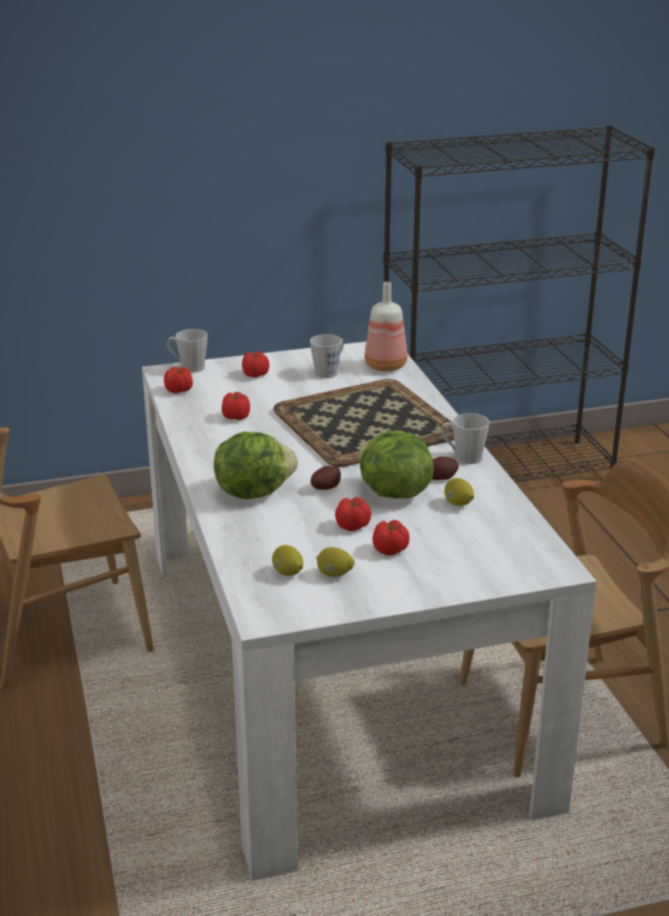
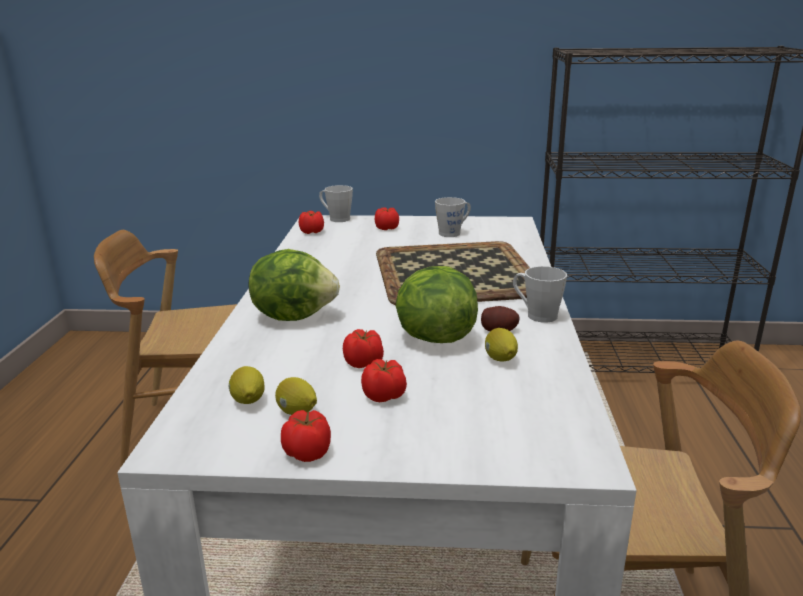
camera: 20 degrees right, 5 degrees down
(236, 416) = (340, 255): tomato -> tomato (308, 452)
(325, 488) = (368, 322): potato -> none
(387, 366) = (510, 234): bottle -> none

